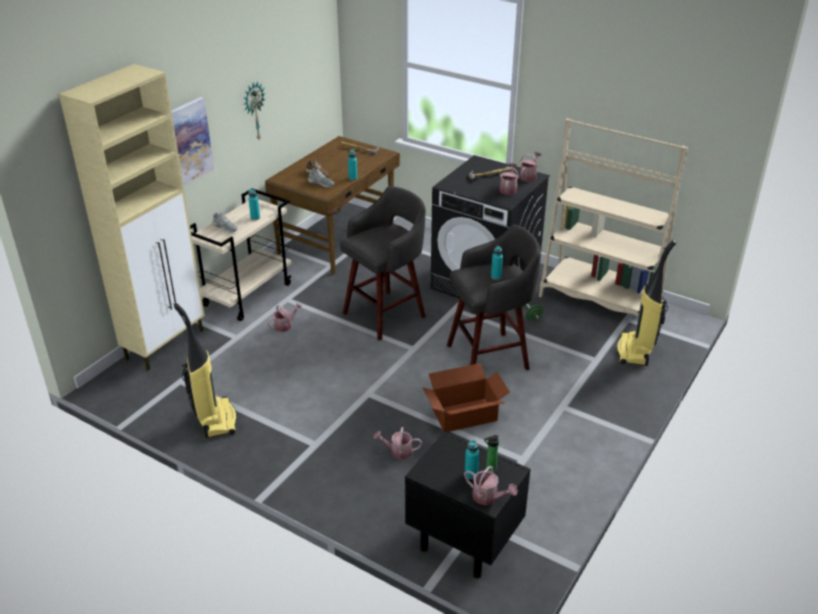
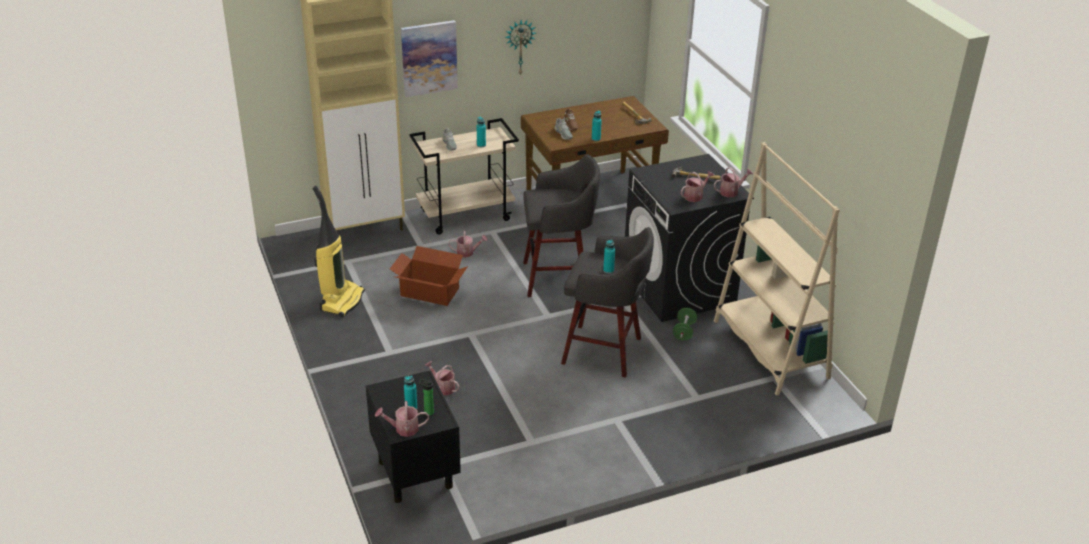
camera: 35 degrees right, 0 degrees up
(464, 415) = (526, 386): cardboard box -> cardboard box (429, 291)
(488, 497) = (403, 429): watering can -> watering can turned 105 degrees clockwise
(635, 351) = (744, 408): vacuum cleaner -> none

